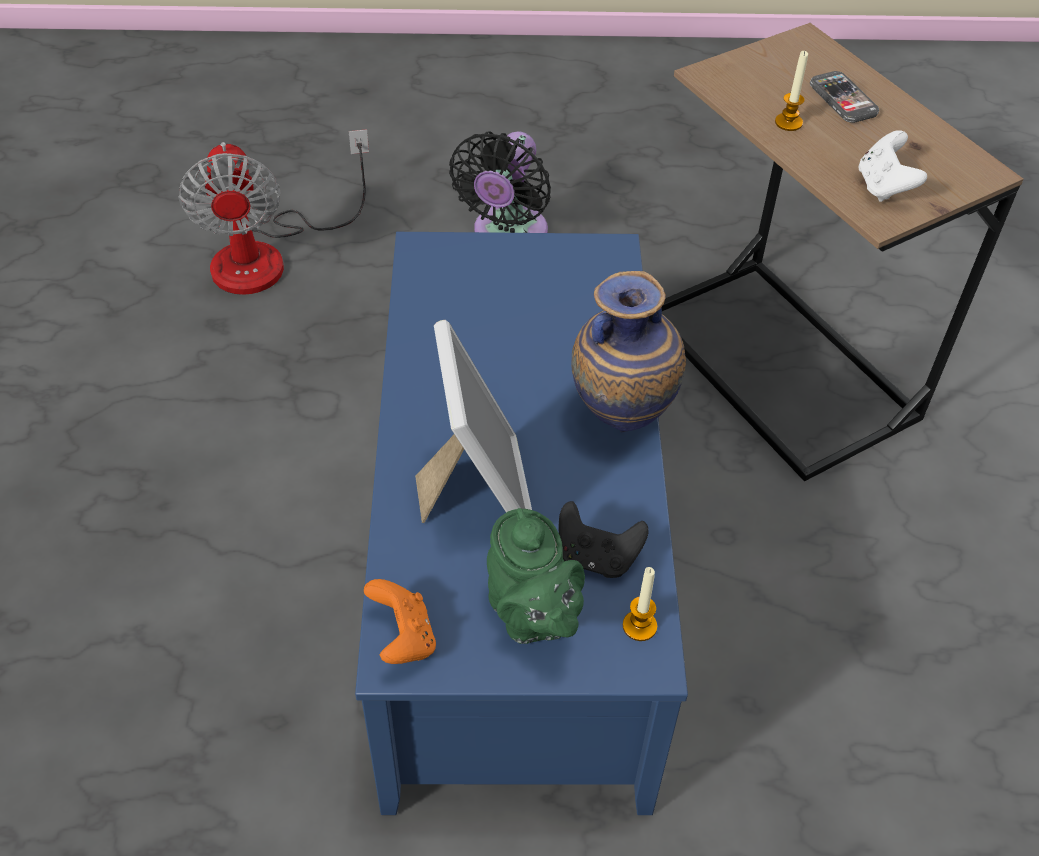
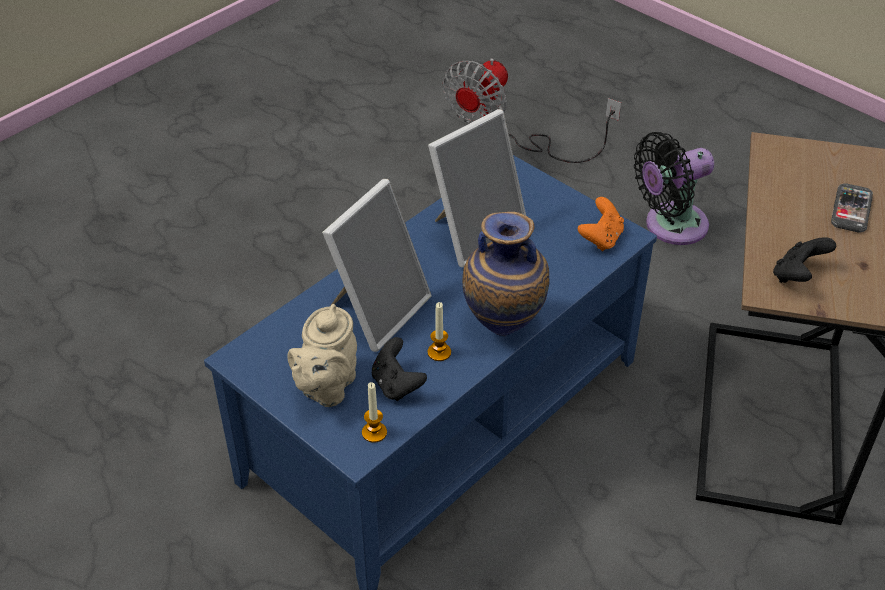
camera: 45 degrees right, 5 degrees down
(403, 638) = (254, 352): orange game controller -> orange game controller (601, 239)
(471, 338) = (475, 233): none -> picture frame
(532, 617) = (326, 387): green teapot -> beige teapot
(788, 123) = (786, 202): candle -> candle (439, 352)
(884, 187) = (797, 276): white game controller -> black game controller

